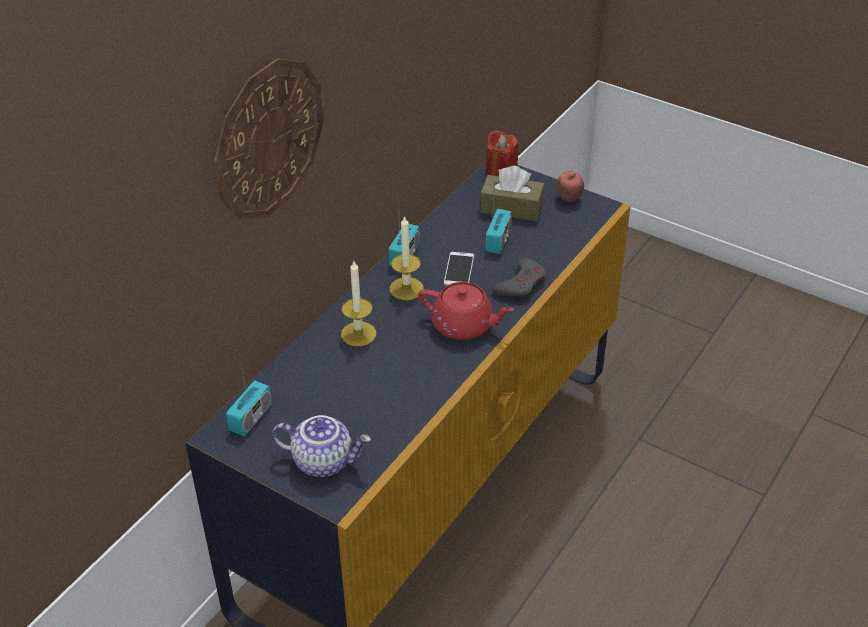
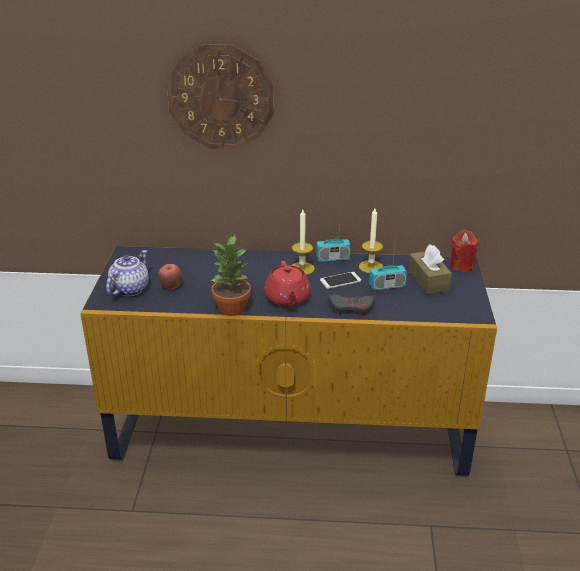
camera: 60 degrees right, 10 degrees down
(251, 418) = (147, 257): radio -> none
(324, 461) = (129, 289): teapot -> teapot turned 135 degrees counterclockwise
(358, 334) = (245, 266): candle -> candle (371, 267)
(448, 380) = (231, 308): none -> potted plant
(568, 198) = (469, 299): apple -> apple (171, 287)

